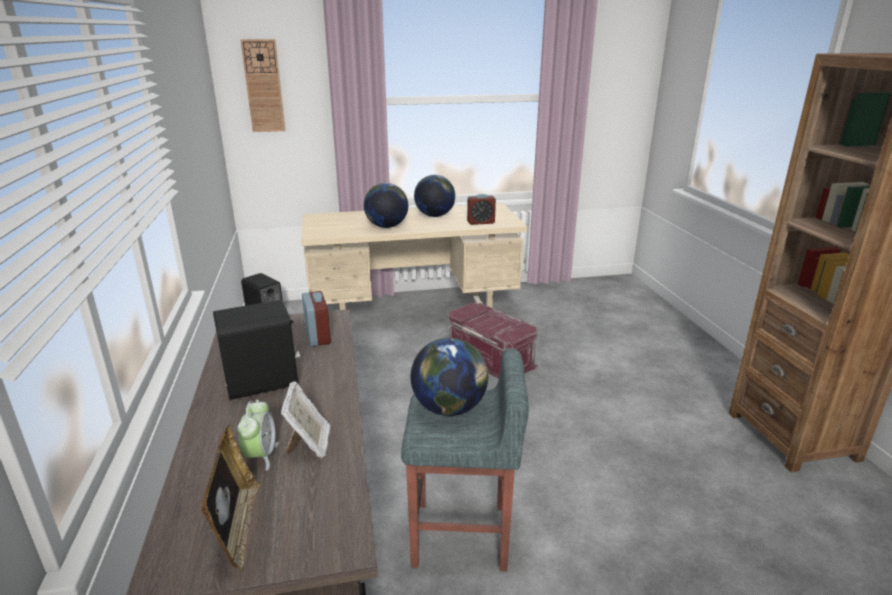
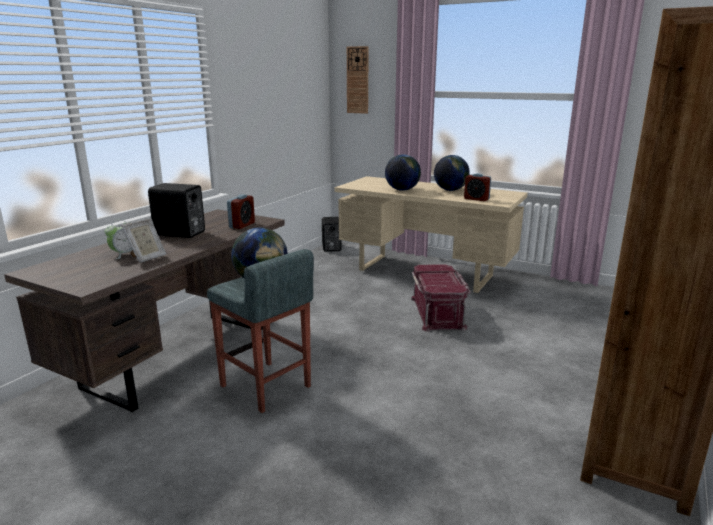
camera: 40 degrees right, 5 degrees down
(237, 529) = (70, 270): picture frame -> none

